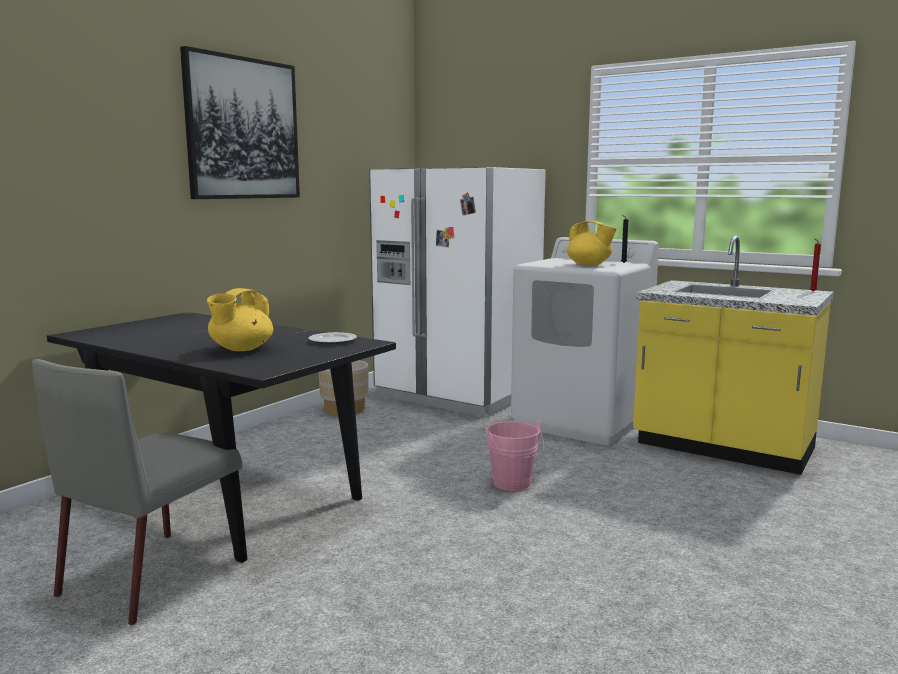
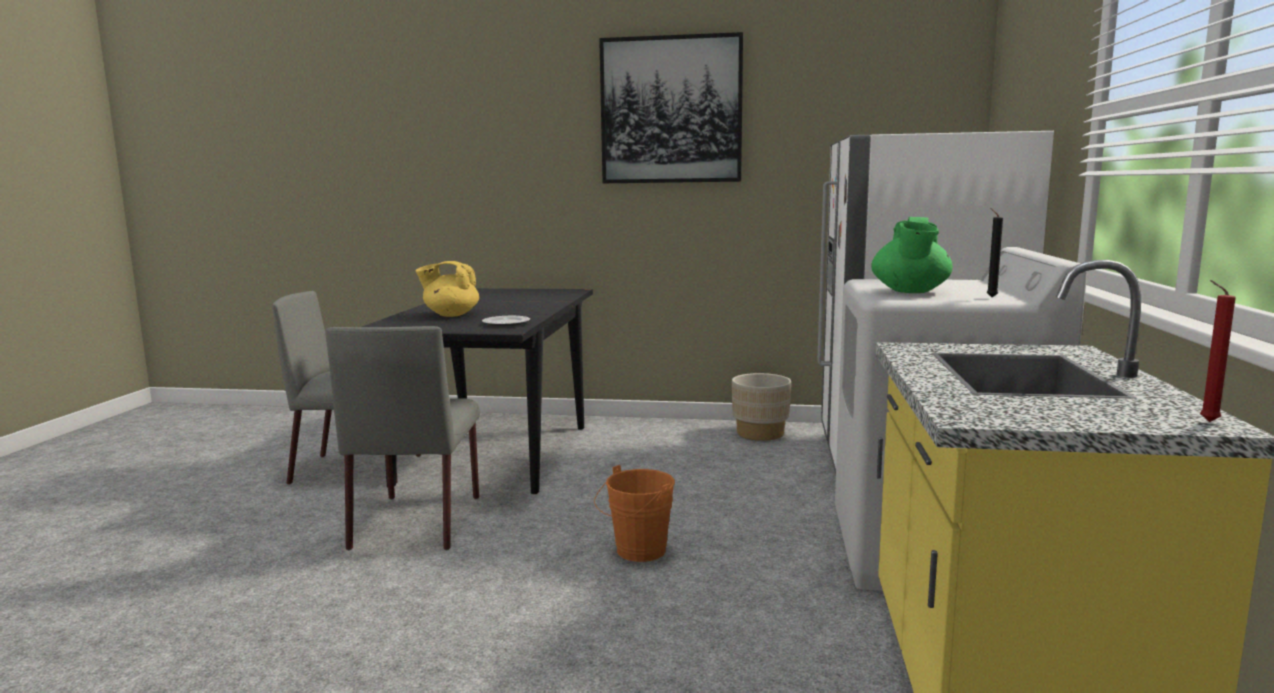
camera: 65 degrees right, 0 degrees up
(359, 555) = (418, 520): none -> grey chair
(513, 485) = (636, 552): pink bucket -> orange bucket
(589, 265) = (910, 292): yellow teapot -> green teapot

